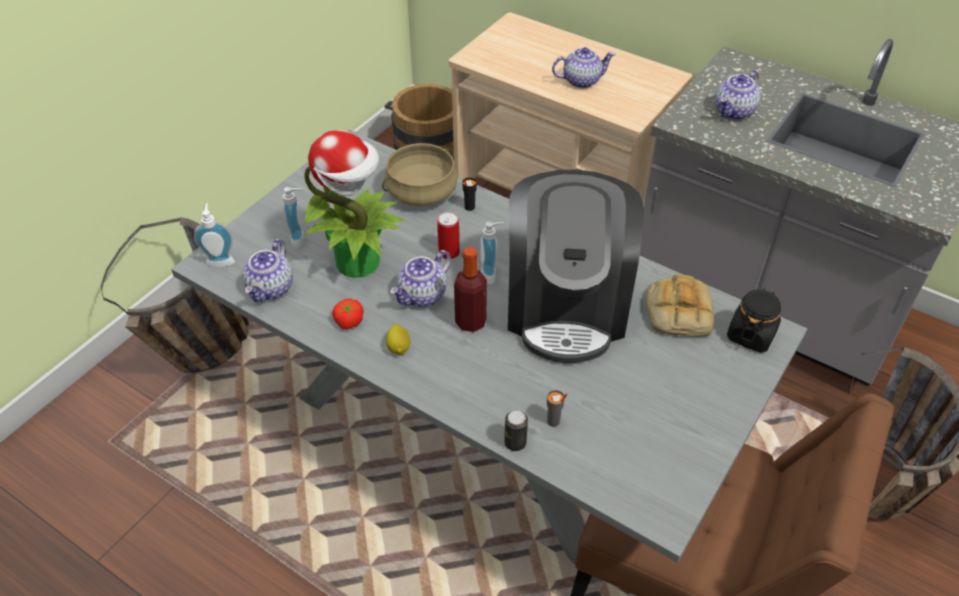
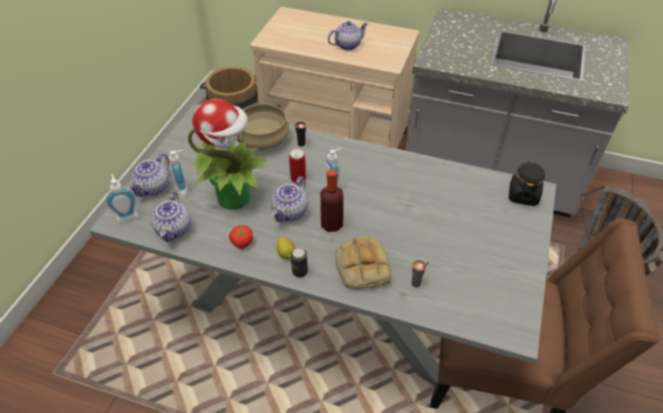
camera: 15 degrees left, 0 degrees up
(207, 356) = (113, 291): basket -> none
(515, 443) = (395, 305): can -> can (300, 272)
(567, 307) = (395, 200): coffee machine -> none
(677, 311) = (469, 189): bread -> bread (361, 266)
(734, 112) = (463, 49): teapot -> teapot (153, 188)

